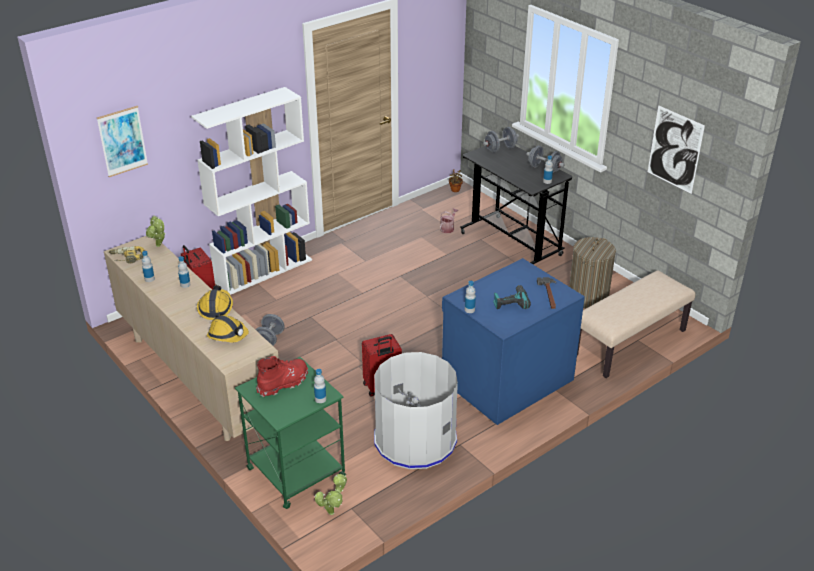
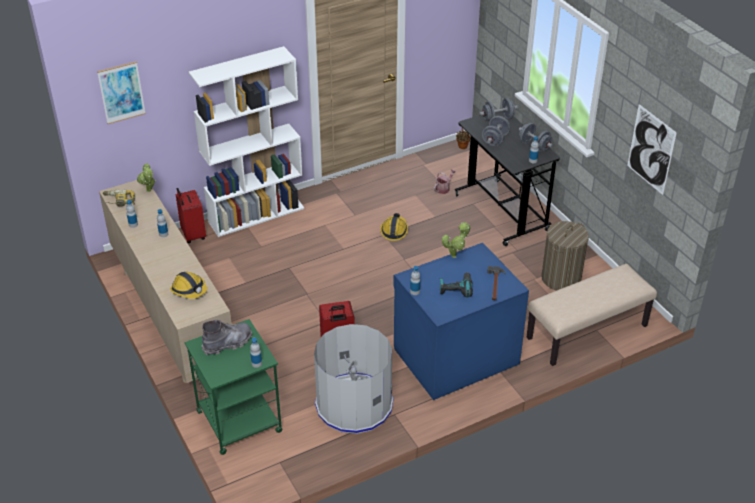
camera: 10 degrees right, 5 degrees up
(215, 307) = (185, 261): hard hat -> hard hat (394, 230)
(269, 340) = (245, 287): grey dumbbell -> grey dumbbell (495, 140)
(283, 383) = (228, 343): red boot -> grey boot
(333, 511) = (262, 463): potted plant -> potted plant (455, 255)

